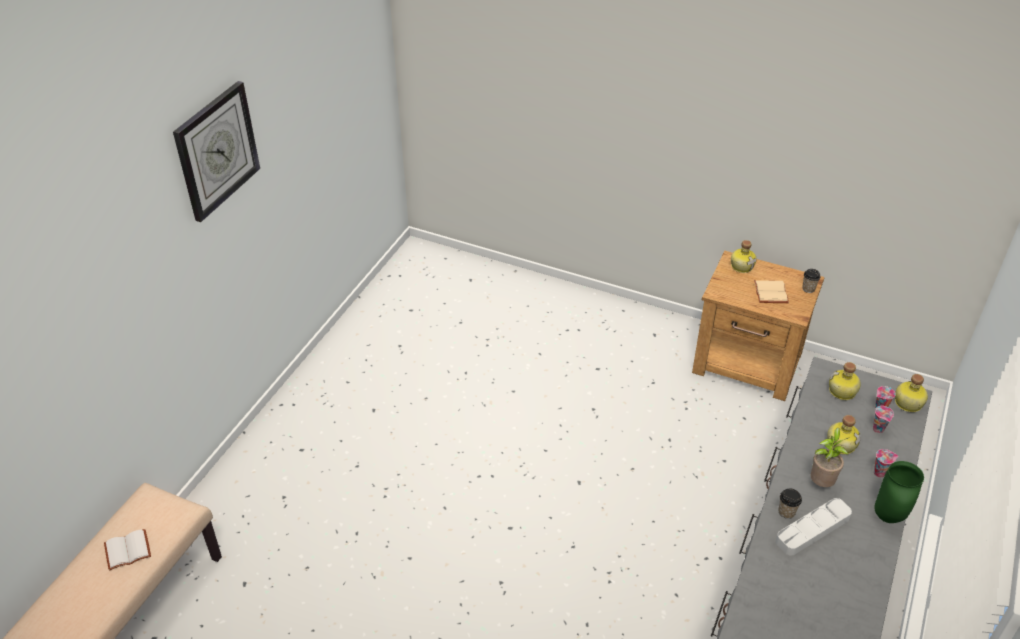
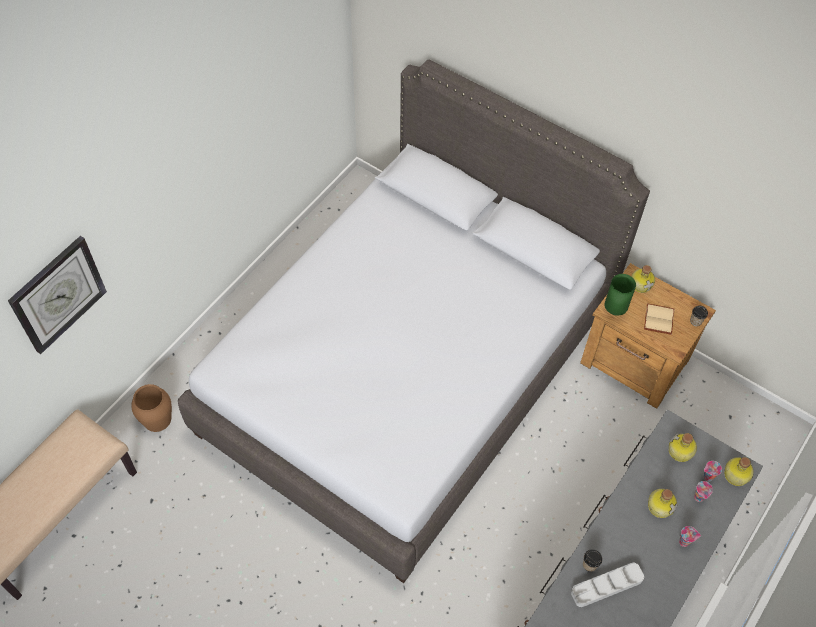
camera: 10 degrees right, 15 degrees up
(128, 549) = (55, 473): white book -> none
(216, 150) = (153, 150): wall clock -> wall clock (58, 294)
(236, 498) = (157, 419): none -> brown vase
(509, 407) = (406, 370): none -> grey bed
(821, 483) = (629, 542): potted plant -> none
(889, 517) = (677, 587): green vase -> green vase (615, 311)

